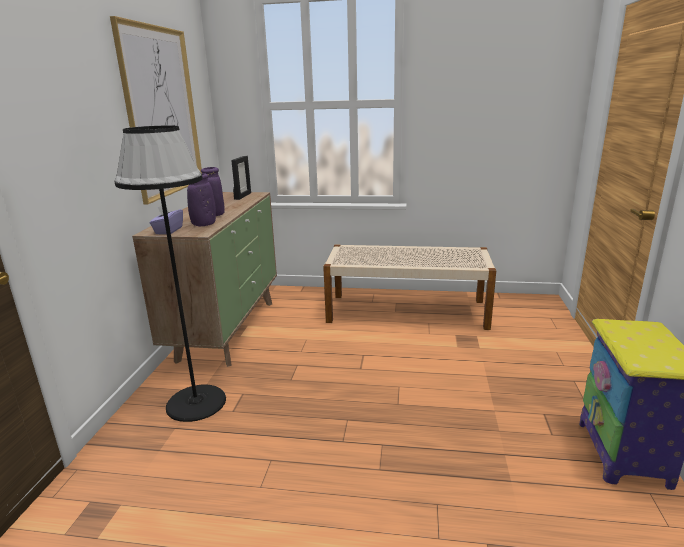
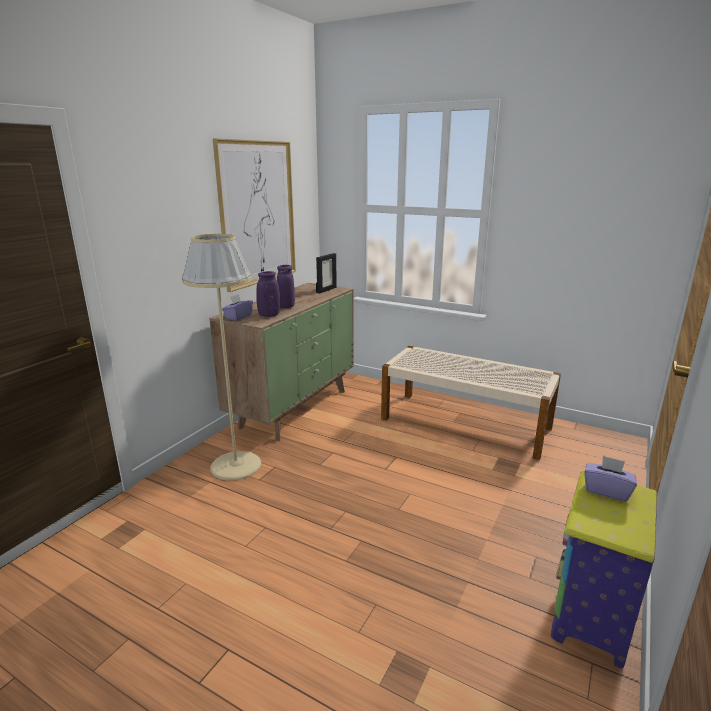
camera: 20 degrees right, 0 degrees up
(196, 403) = (236, 465): black floor lamp -> beige floor lamp
(628, 330) = (606, 490): none -> purple tissue box

